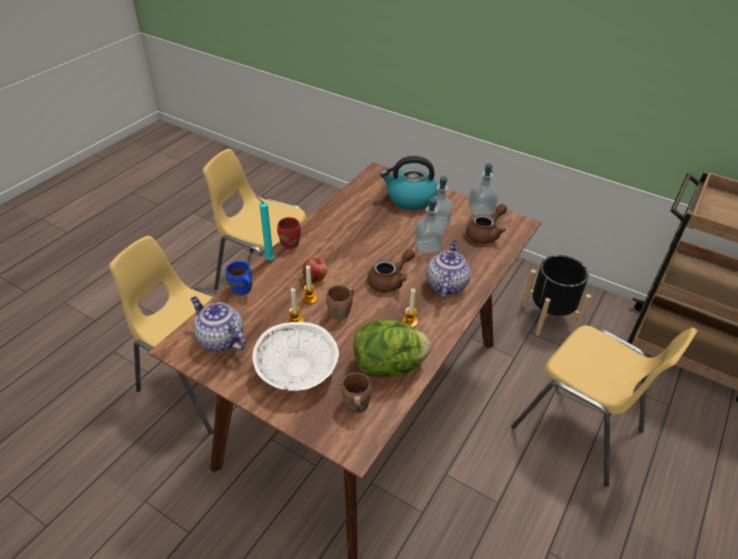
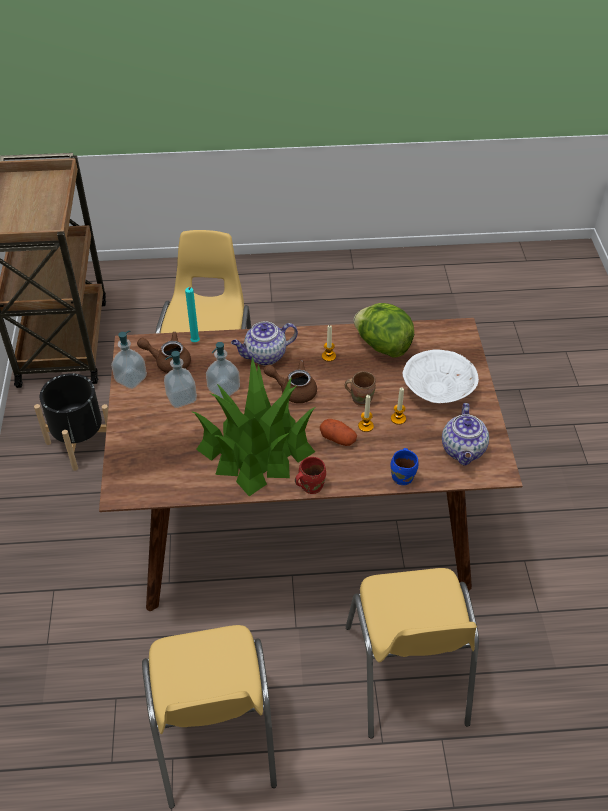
camera: 125 degrees left, 5 degrees up
(268, 259) = (348, 486): turquoise candle -> turquoise candle (195, 343)
(315, 277) = (338, 438): apple -> potato
(351, 236) = (256, 448): none -> potted plant
(355, 405) = (432, 345): brown mug -> none
(410, 198) = (153, 438): kettle -> none

